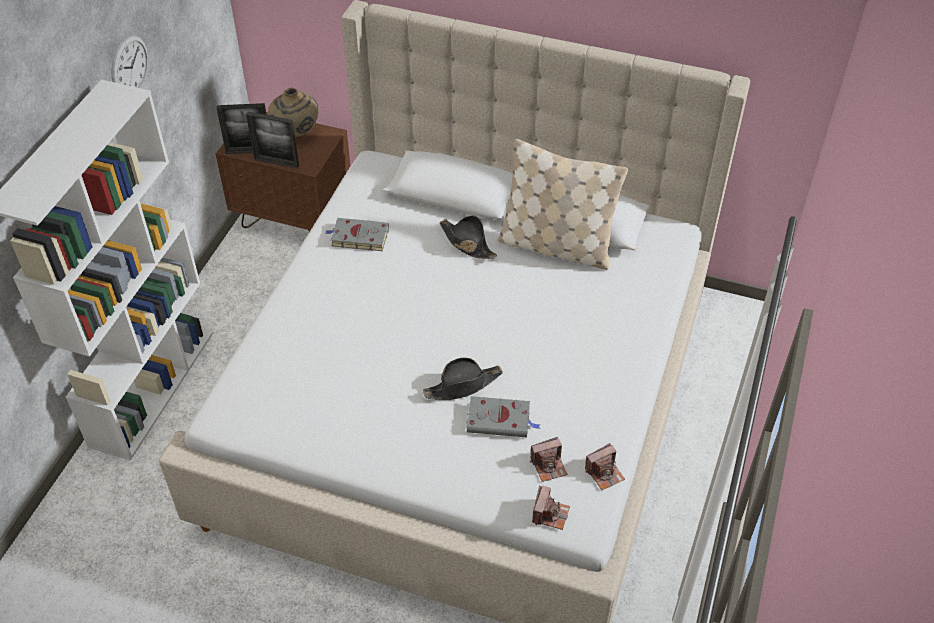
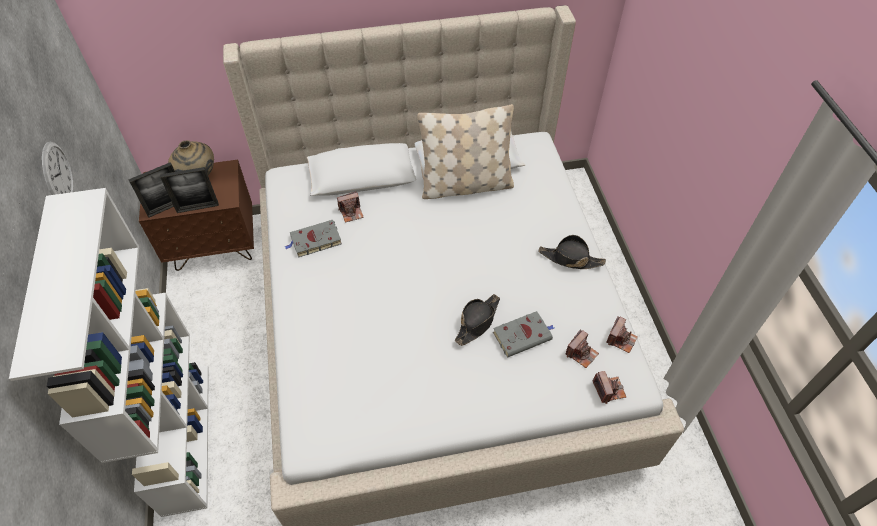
camera: 30 degrees left, 5 degrees up
(414, 224) = (351, 212): none -> camera
(467, 243) = (401, 210): black hat -> black hat (570, 259)

